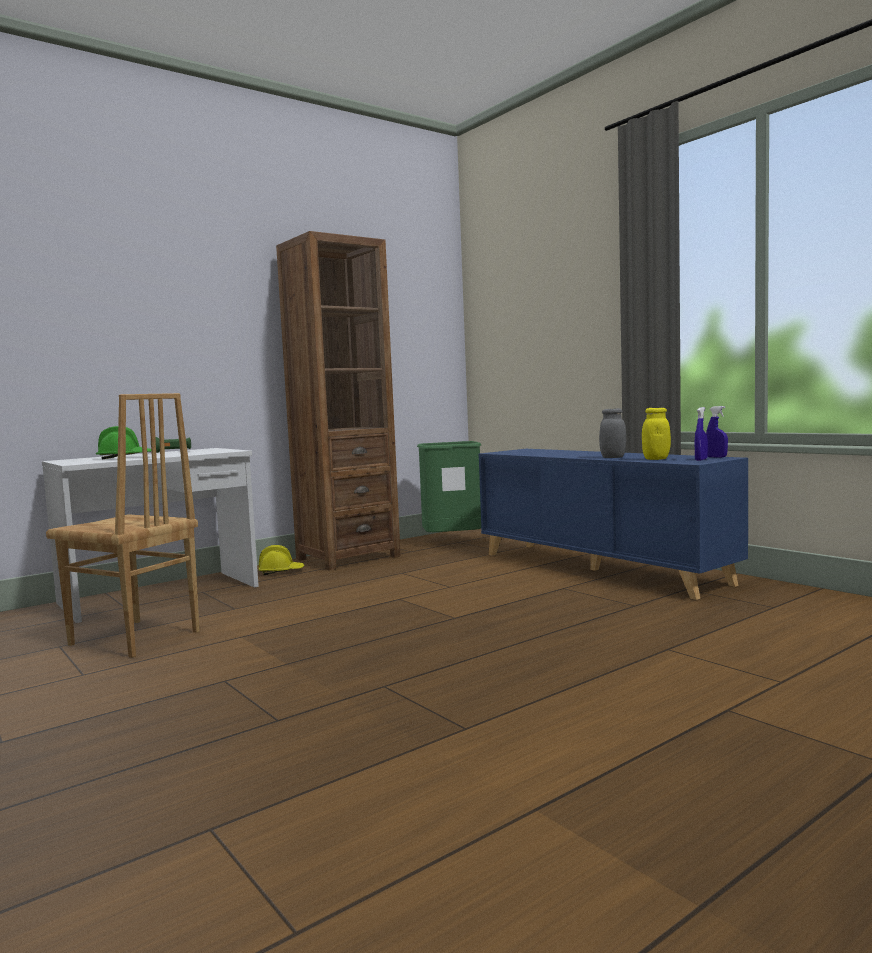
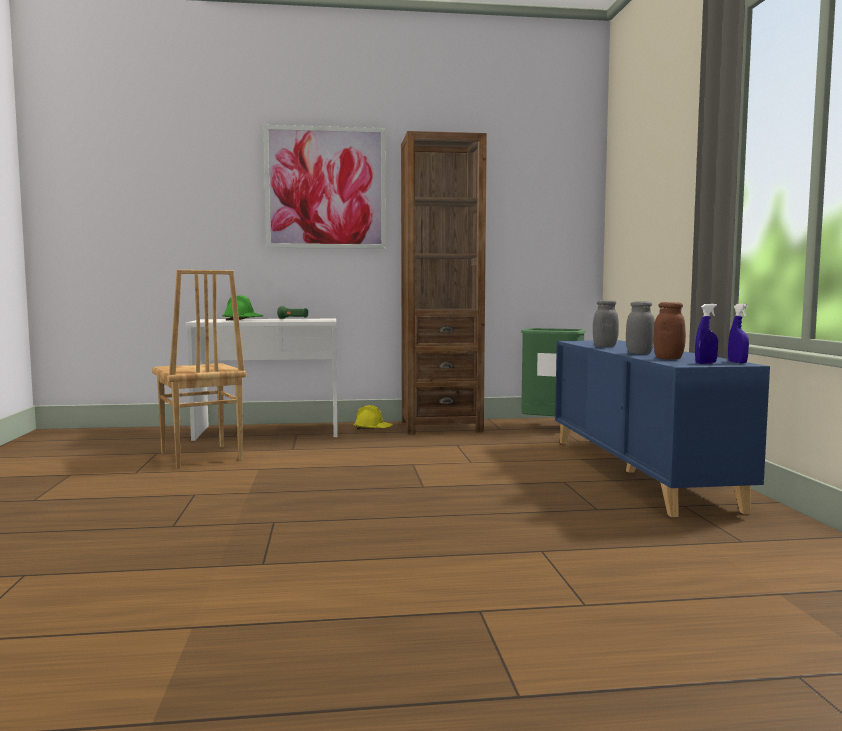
camera: 30 degrees right, 0 degrees up
(192, 291) = (325, 188): none -> picture
(552, 454) = (605, 347): none -> grey jar
(656, 459) = (668, 358): yellow jar -> brown jar

